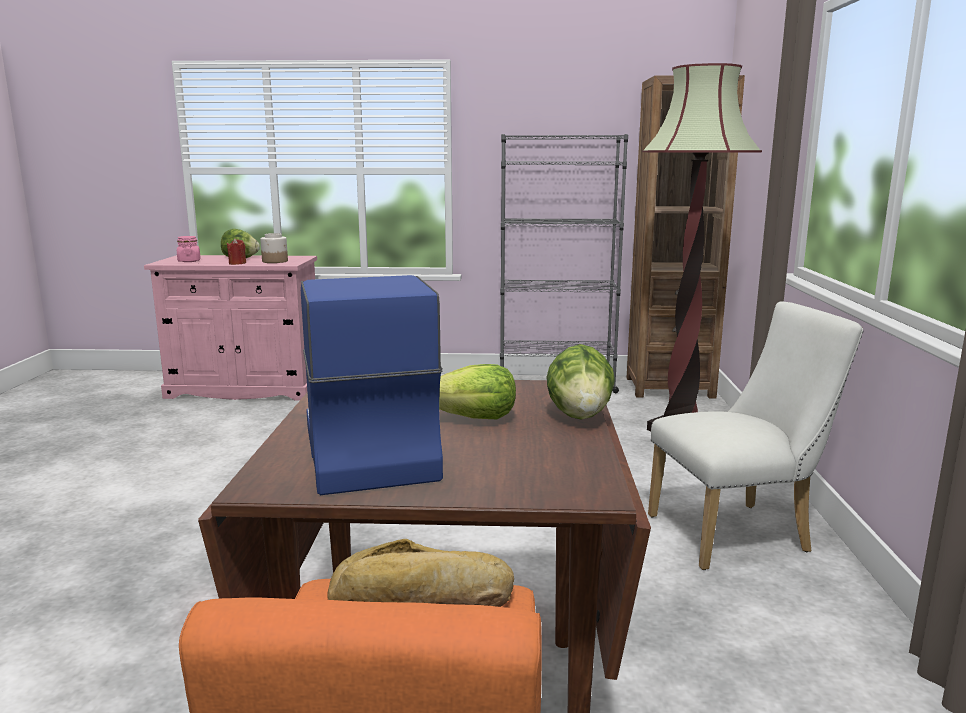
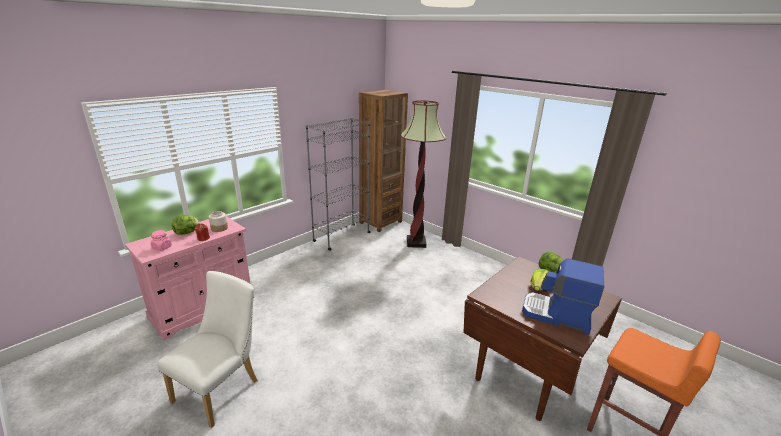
camera: 50 degrees left, 10 degrees up
(421, 602) = (634, 344): bread -> none
(738, 533) = (489, 276): white chair -> white chair (221, 388)

